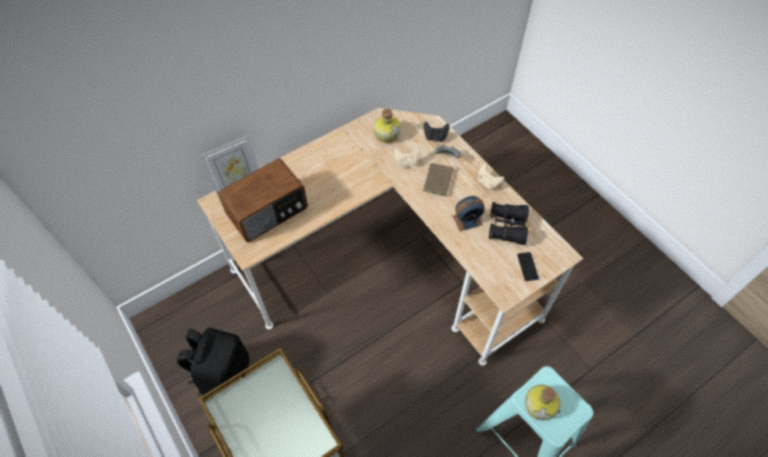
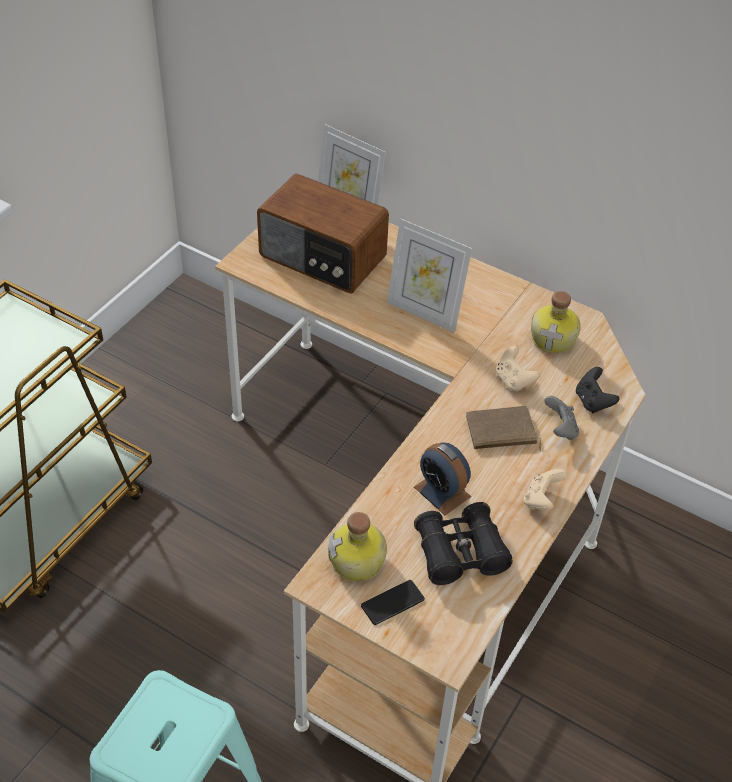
camera: 65 degrees right, 10 degrees down
(224, 376) = (141, 398): black backpack -> none
(339, 180) = (424, 312): none -> picture frame
(540, 405) = (155, 715): bottle -> bottle (358, 562)

